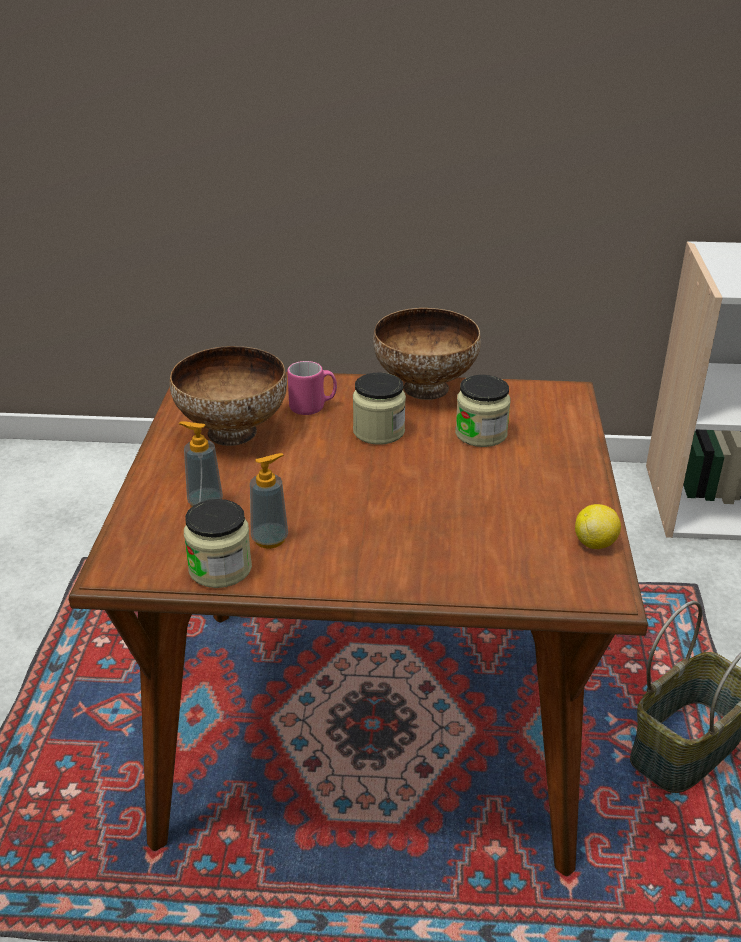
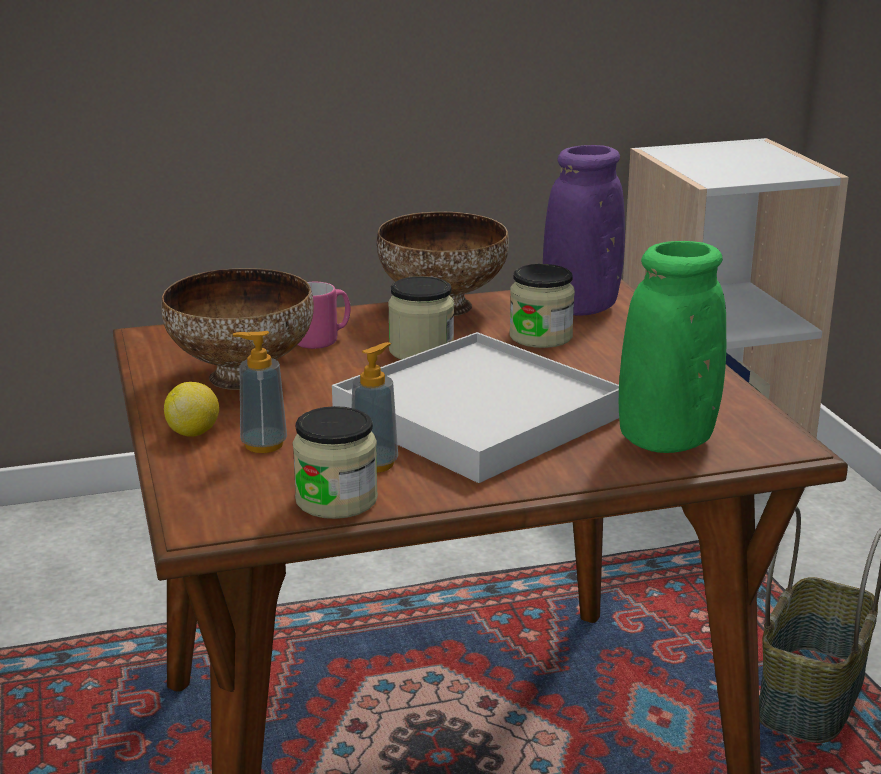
camera: 20 degrees left, 10 degrees down
(378, 507) = (478, 415): none -> white tray
(507, 565) = (666, 440): none -> green vase
(533, 409) = (580, 308): none -> purple vase
(595, 543) = (742, 407): lemon -> lemon (193, 432)

